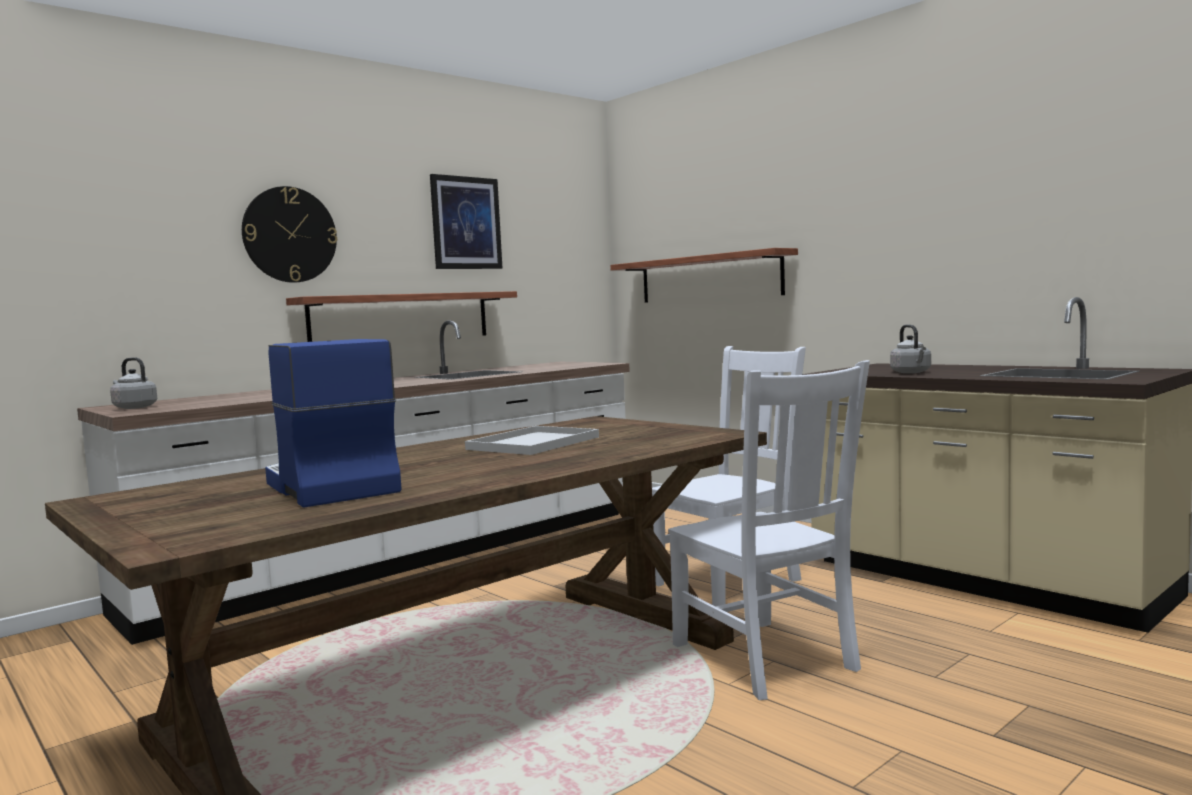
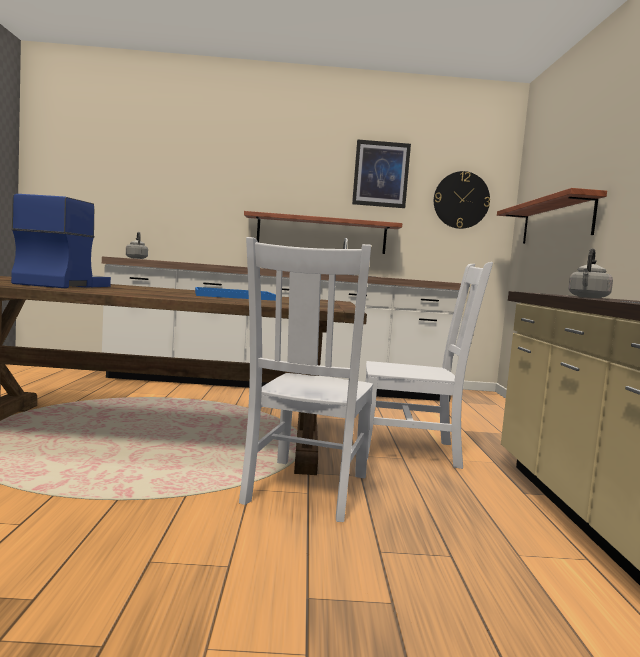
camera: 40 degrees right, 0 degrees up
(289, 235) = (255, 175): wall clock -> wall clock (461, 200)
(534, 442) = (235, 296): white tray -> blue tray

